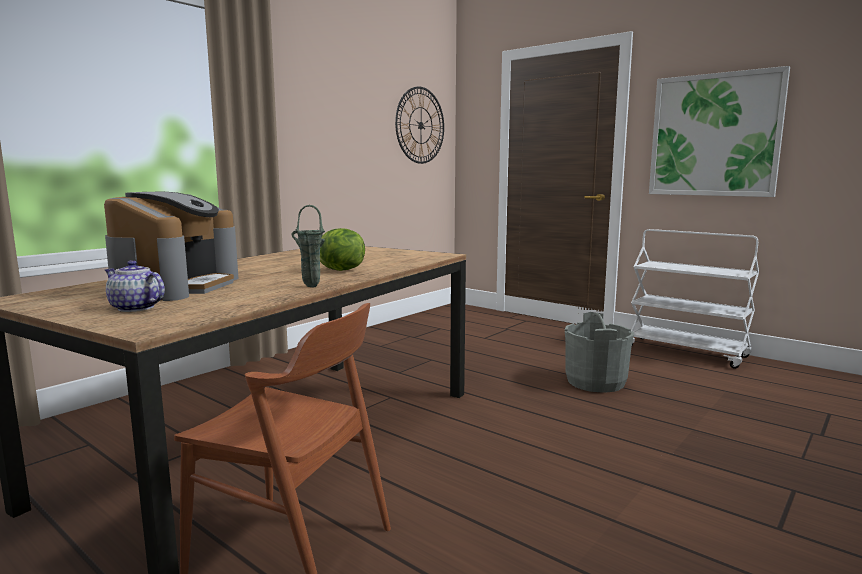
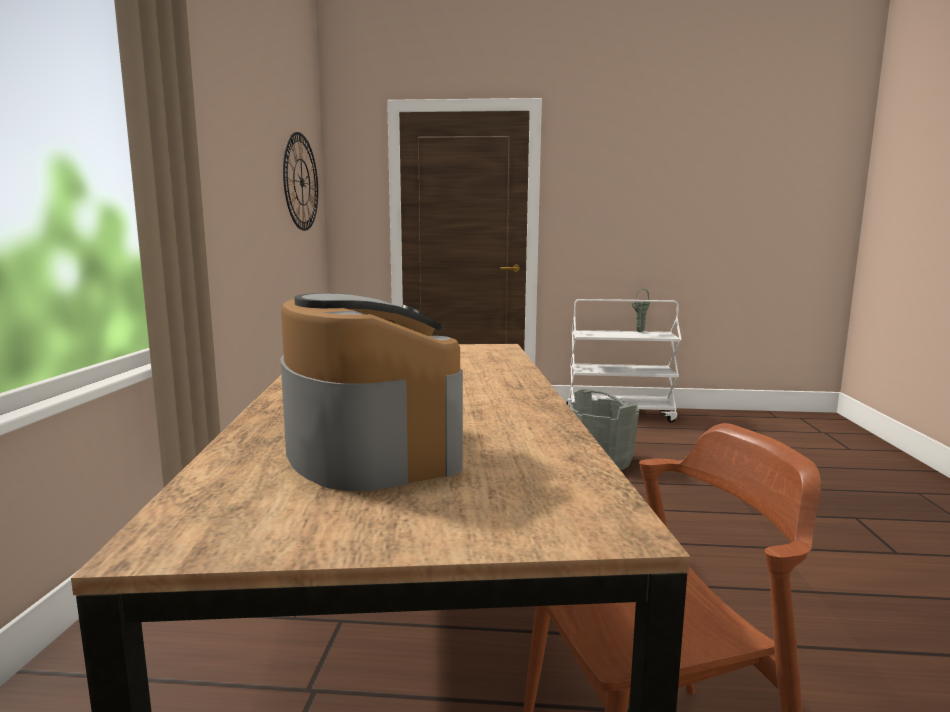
camera: 35 degrees left, 0 degrees up
(136, 308) = (461, 500): teapot -> none
(309, 287) = (537, 413): green vase -> green vase (639, 332)
(339, 270) = (478, 384): lettuce -> none
(714, 135) = (625, 208): picture -> none

